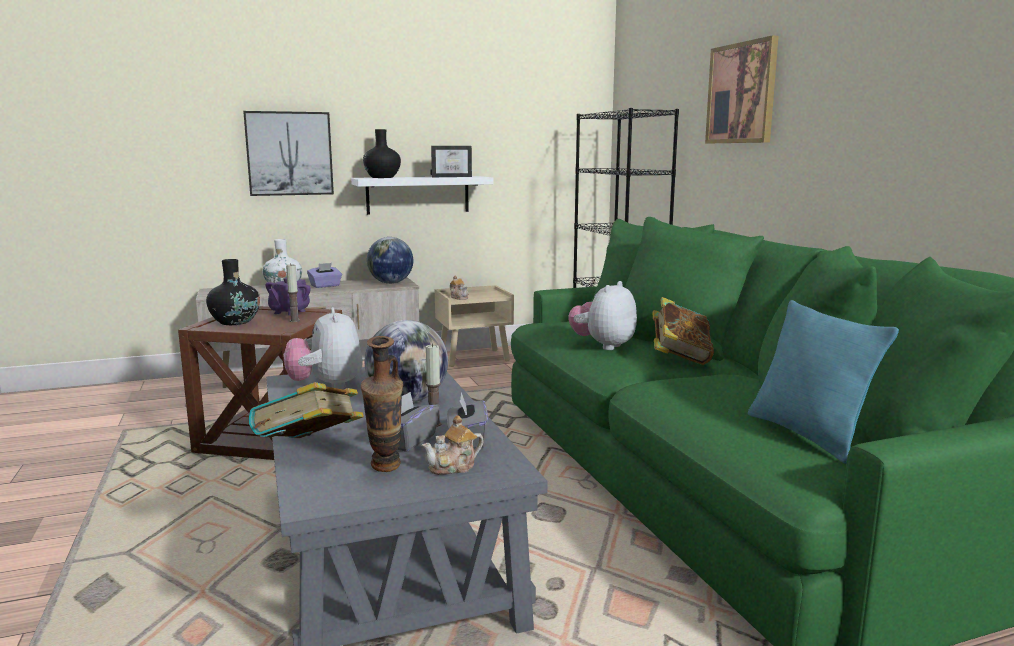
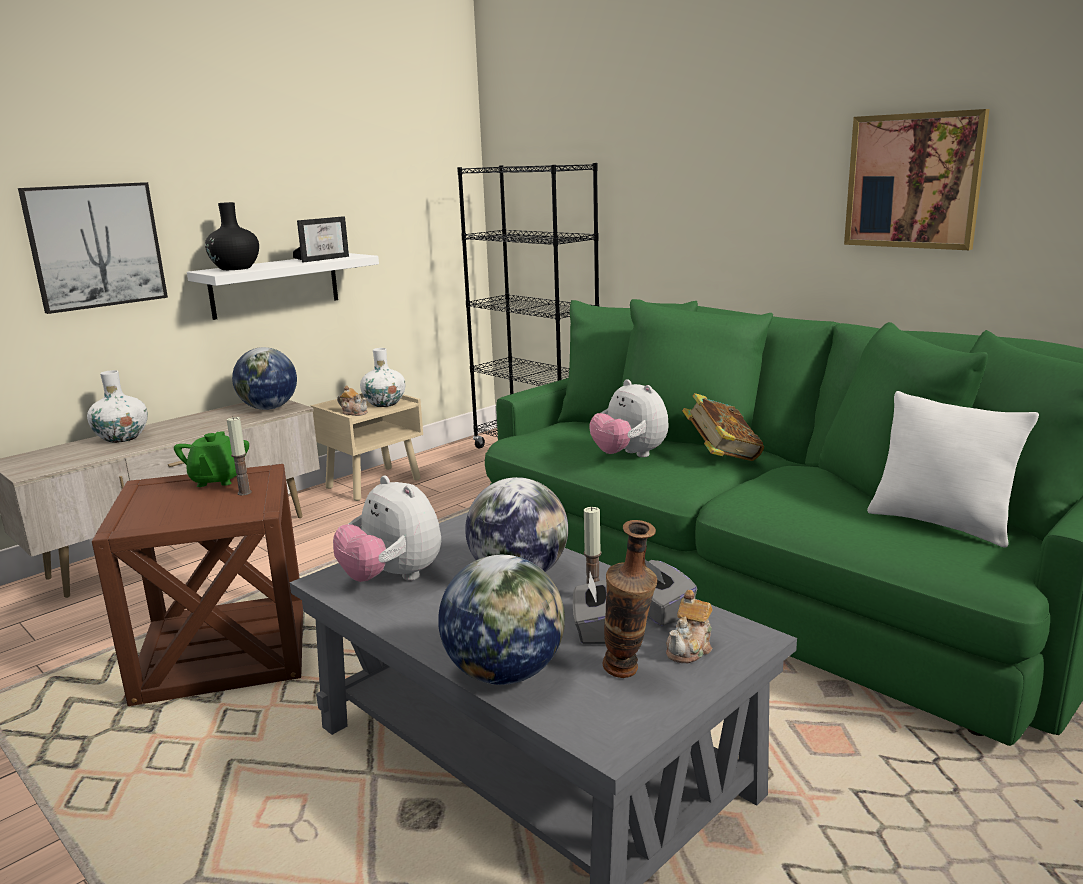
camera: 25 degrees left, 5 degrees up
(235, 322) = (159, 510): black vase -> none
(289, 312) = (216, 480): purple teapot -> green teapot
(309, 450) = (505, 673): book -> globe
(325, 286) = (183, 426): purple tissue box -> none
(487, 295) = (384, 403): none -> white vase
(603, 346) = (629, 455): plush toy -> plush toy turned 45 degrees counterclockwise
(742, 93) = (686, 148): picture -> picture (913, 181)
(807, 435) = (940, 524): turquoise pillow -> white pillow

